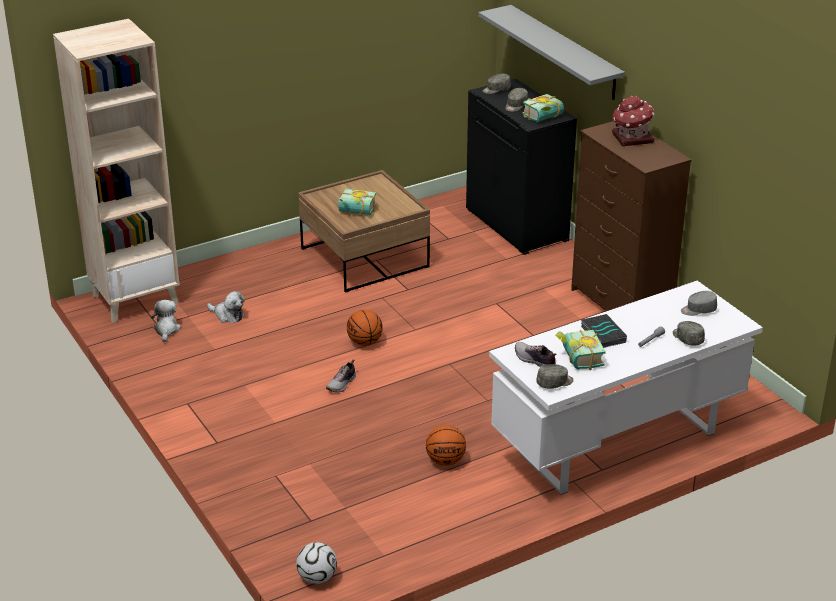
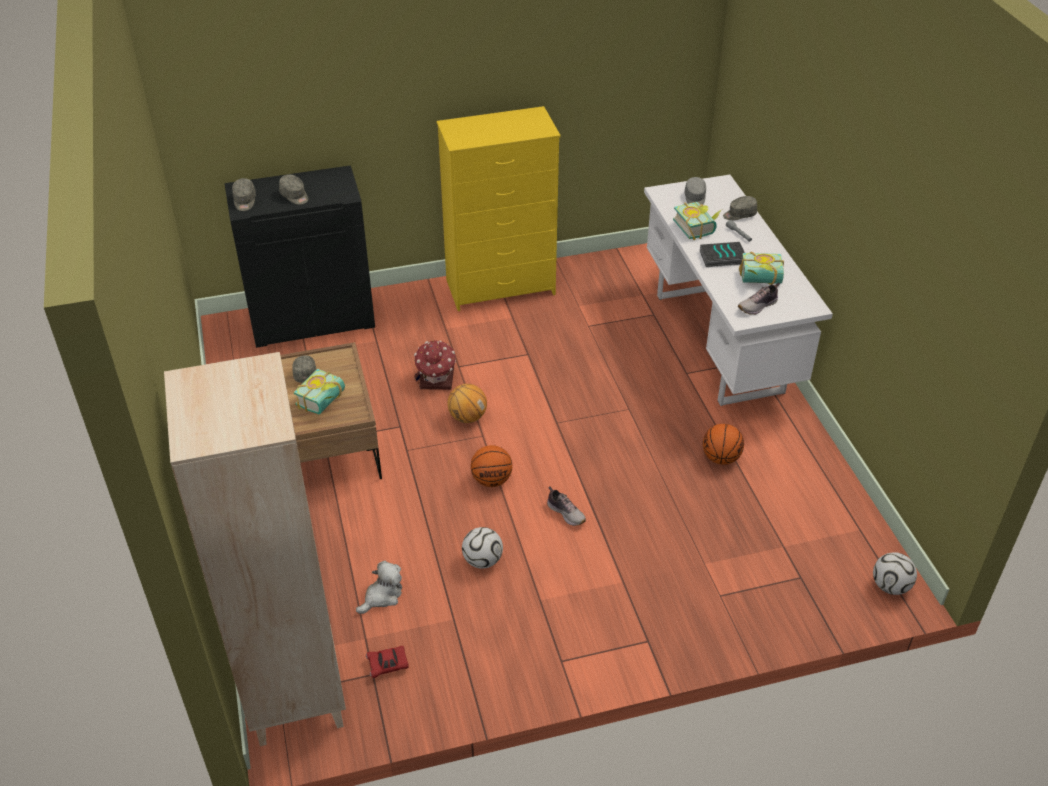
camera: 75 degrees left, 10 degrees up
(166, 329) = (388, 665): plush toy -> red toy car
(276, 352) = (482, 561): none -> football
(434, 318) = (467, 417): none -> basketball
(545, 118) = (337, 184): book -> book (697, 227)
(555, 383) = (797, 302): grey cap -> grey cap (305, 373)
(564, 52) = (305, 109): grey shelf -> none
(620, 306) = (501, 288): brown dresser -> yellow dresser
(631, 138) = (484, 126): toy house -> toy house (436, 379)

